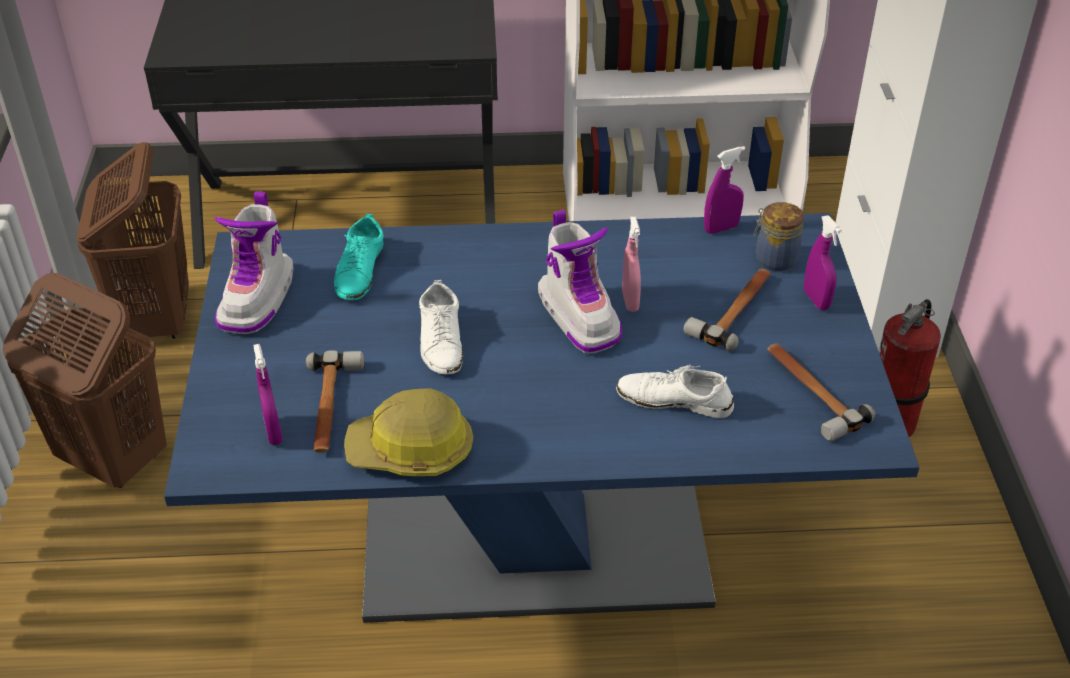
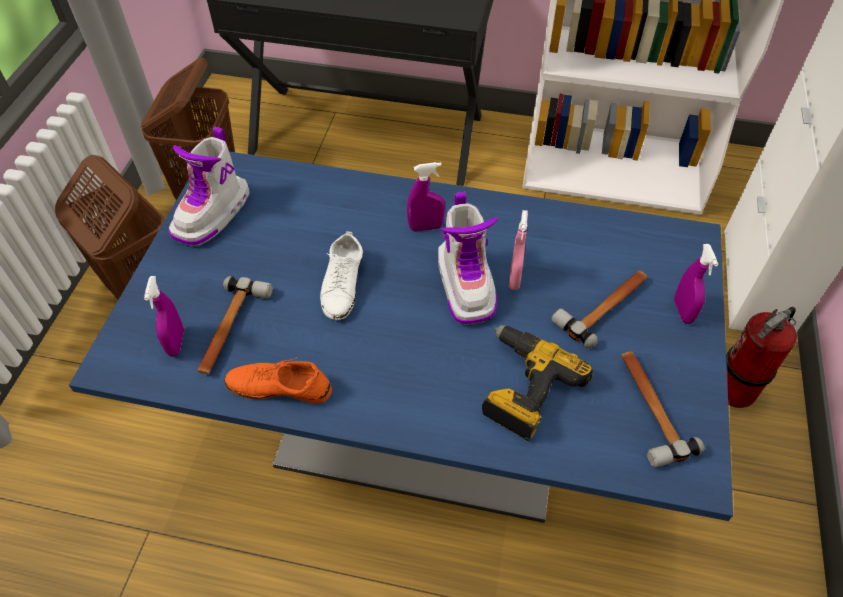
camera: 15 degrees right, 10 degrees up
(360, 270) = (302, 204): turquoise shoe -> none
(411, 450) = (279, 387): hard hat -> orange shoe
(674, 400) = (522, 388): white shoe -> power drill
(721, 228) = (617, 221): purple spray bottle -> purple spray bottle (426, 227)
(774, 258) = (656, 261): jar -> none

